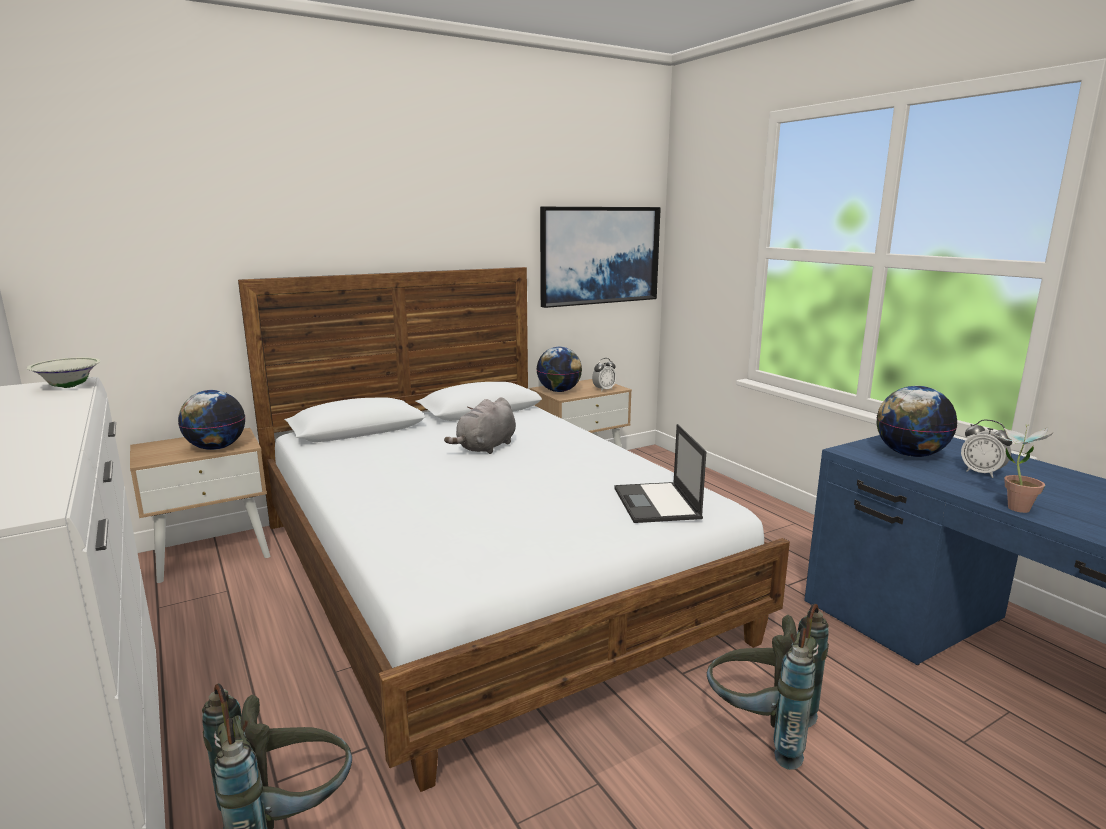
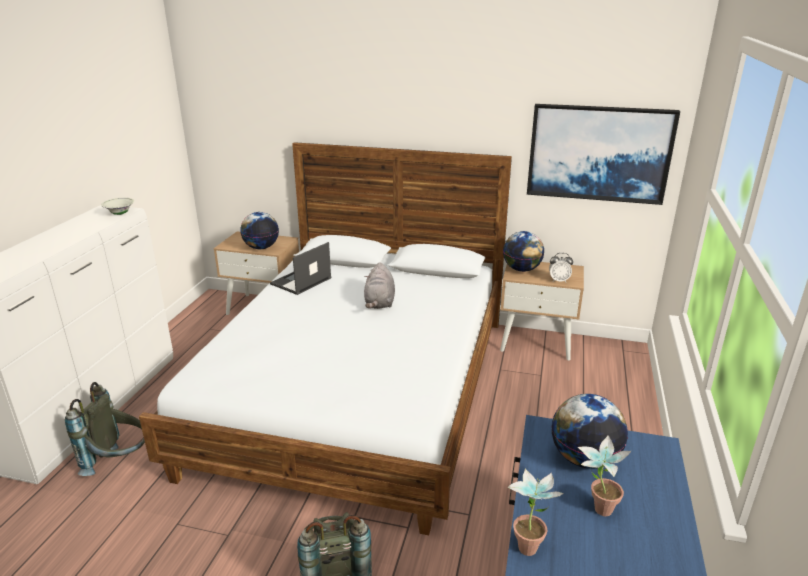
camera: 45 degrees right, 10 degrees up
(486, 448) = (379, 303): grey plush toy -> grey plush toy turned 75 degrees counterclockwise
(657, 503) = (380, 394): laptop -> laptop (300, 281)
(981, 473) = (596, 508): alarm clock -> potted plant

